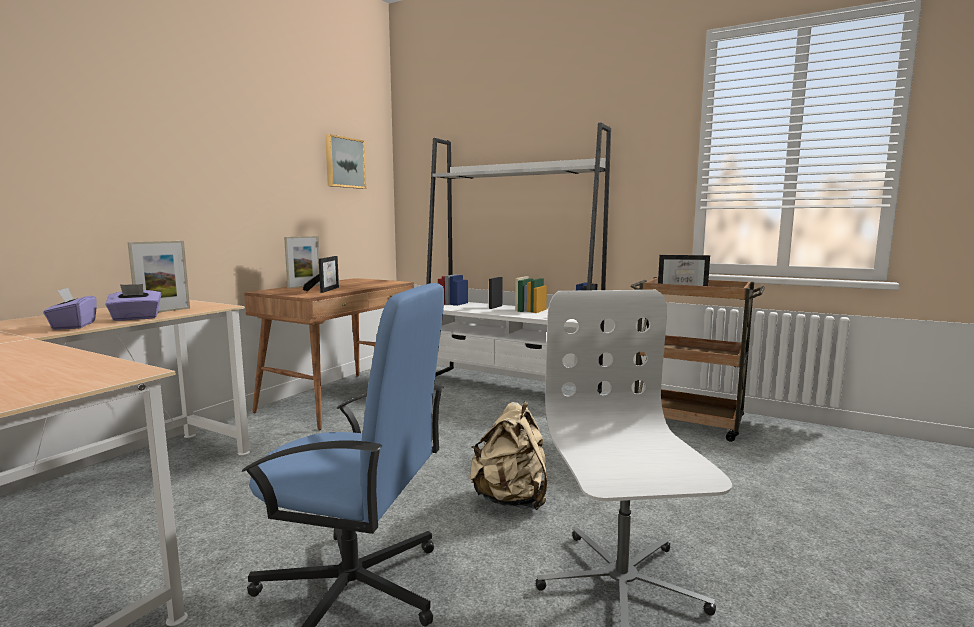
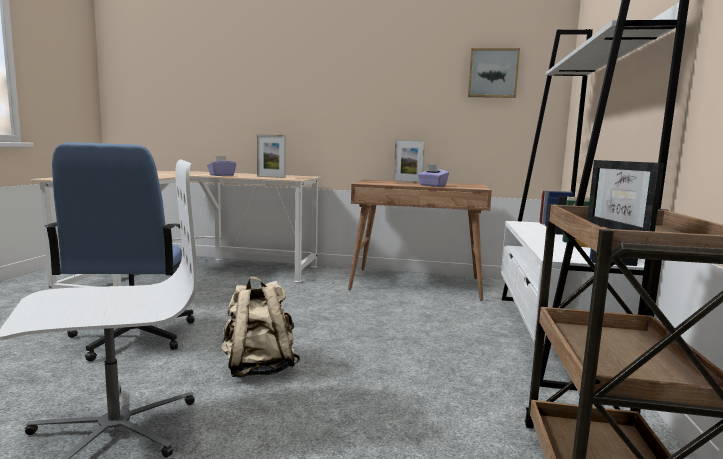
camera: 70 degrees right, 0 degrees up
(136, 318) = (247, 177): purple tissue box -> purple tissue box (432, 185)
(325, 290) = (398, 183): picture frame -> none

